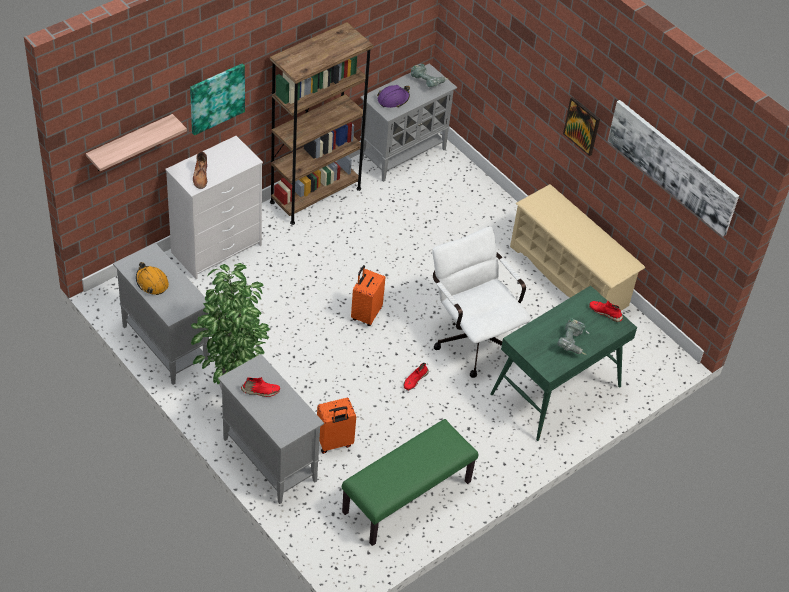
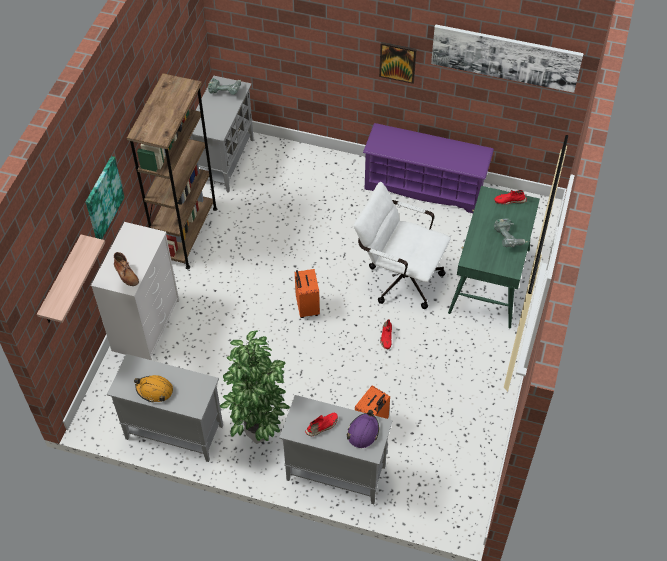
camera: 30 degrees left, 5 degrees up
(393, 99) = (212, 120): purple hard hat -> purple hard hat (363, 432)
(407, 498) = (460, 434): green bench -> none
(569, 276) = (425, 187): beige shoe rack -> purple shoe rack

